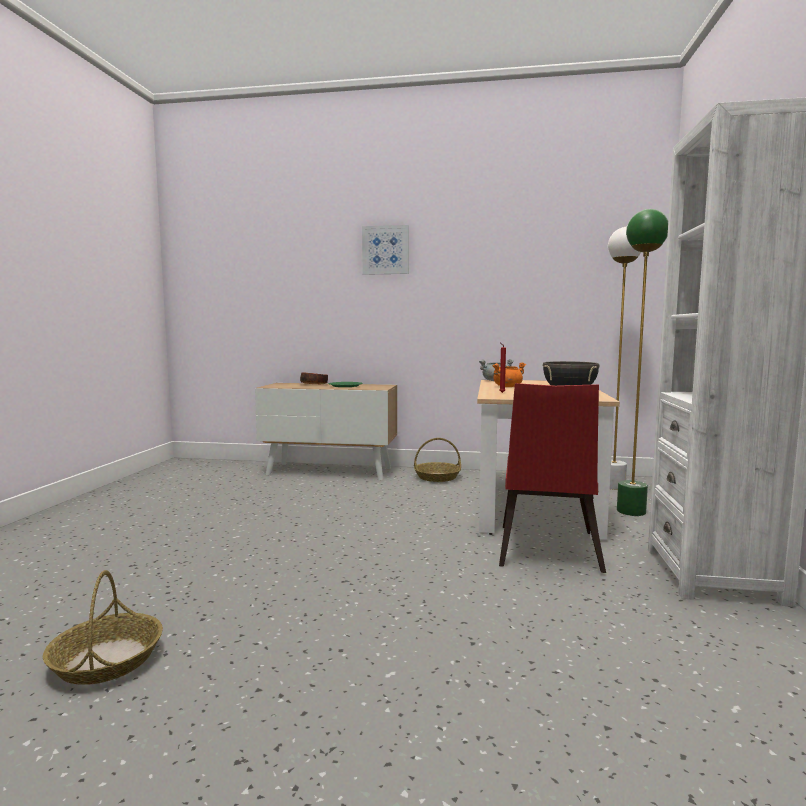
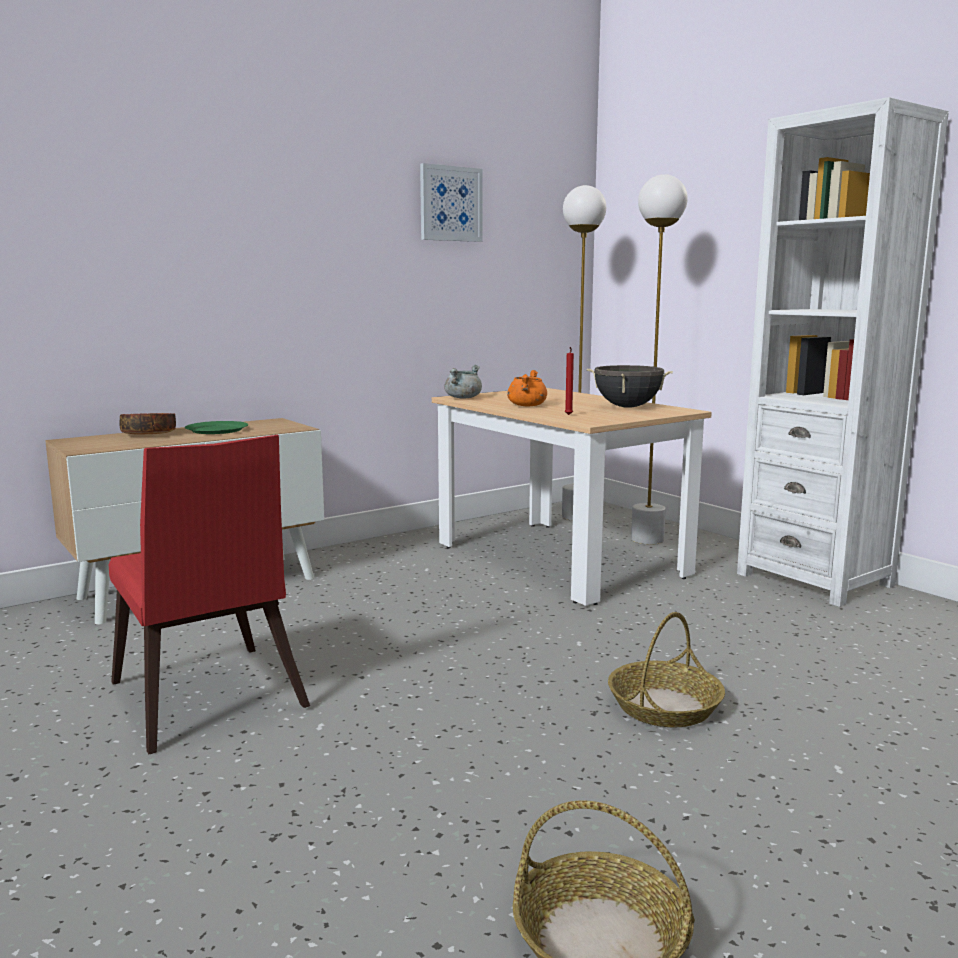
camera: 45 degrees left, 5 degrees up
(385, 250) = (248, 183): picture -> picture (450, 204)
(437, 477) = (377, 555): basket -> basket (664, 706)
(546, 552) = (678, 604): red chair -> red chair (208, 702)
(631, 511) = (647, 540): green floor lamp -> white floor lamp

